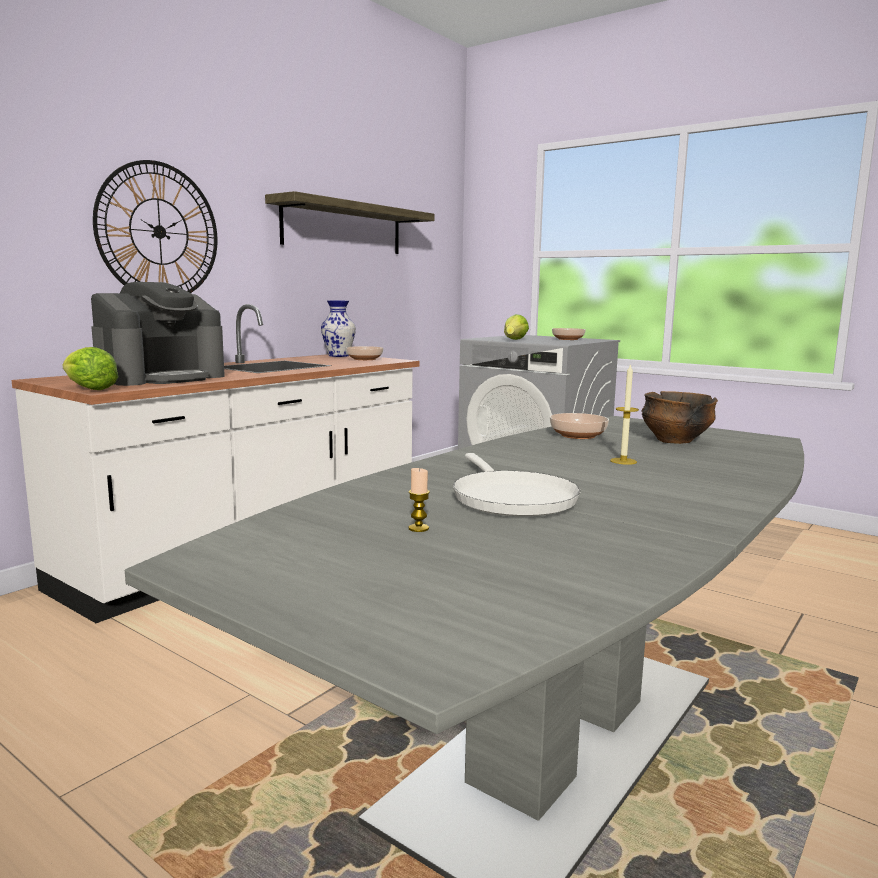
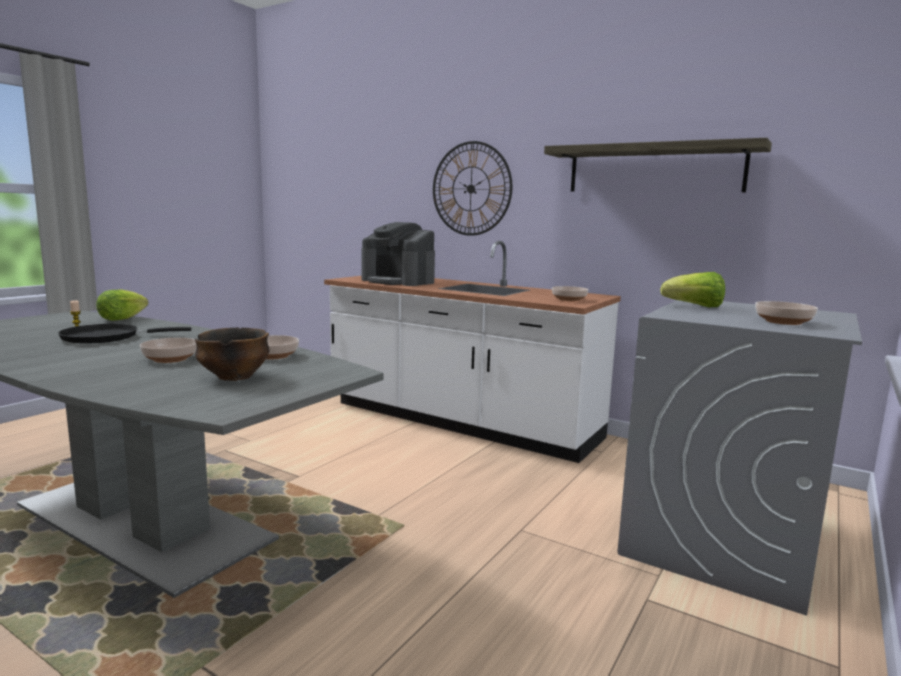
camera: 85 degrees right, 0 degrees up
(90, 389) = (345, 278): lettuce -> lettuce (121, 319)
(338, 356) = (590, 296): vase -> none
(510, 498) = (106, 338): white frying pan -> black frying pan
(623, 461) = (169, 359): candle -> bowl

